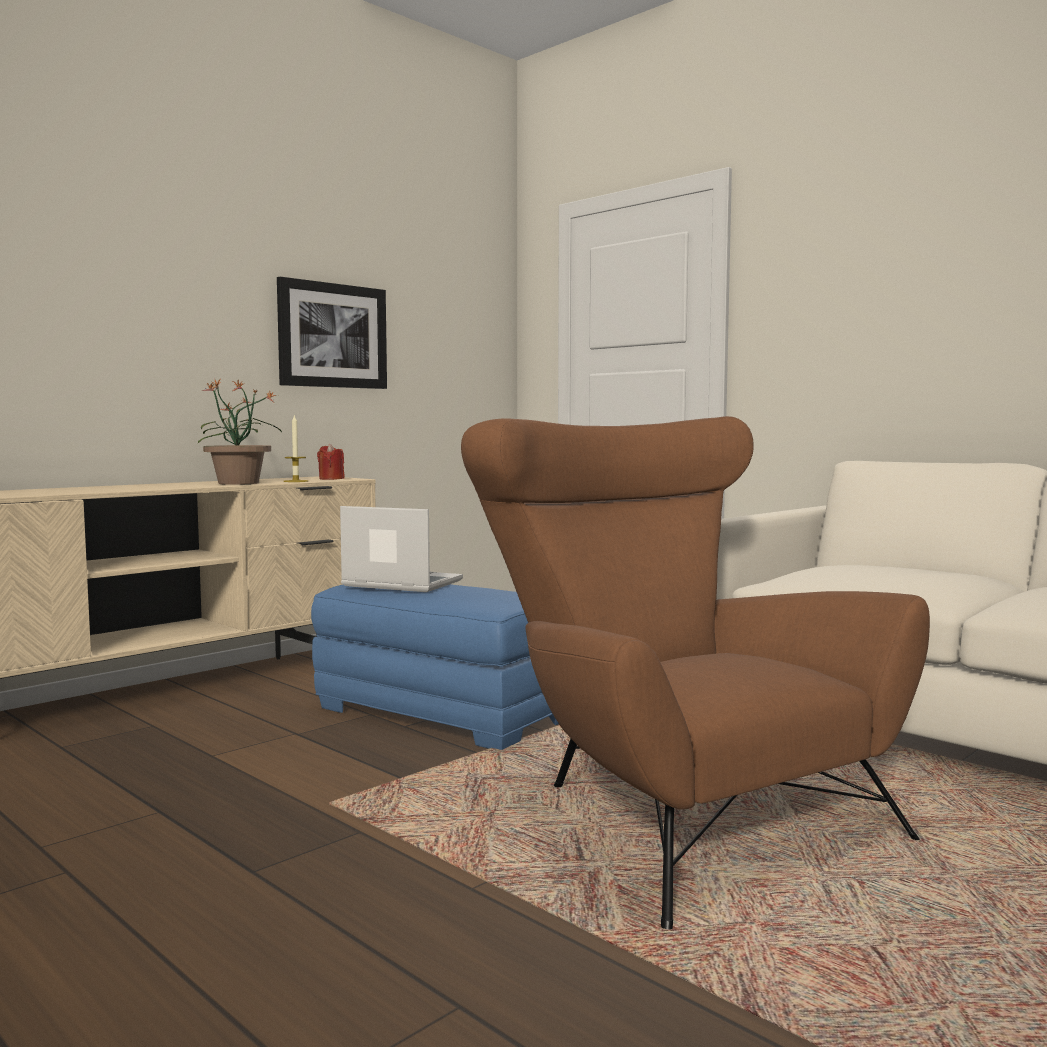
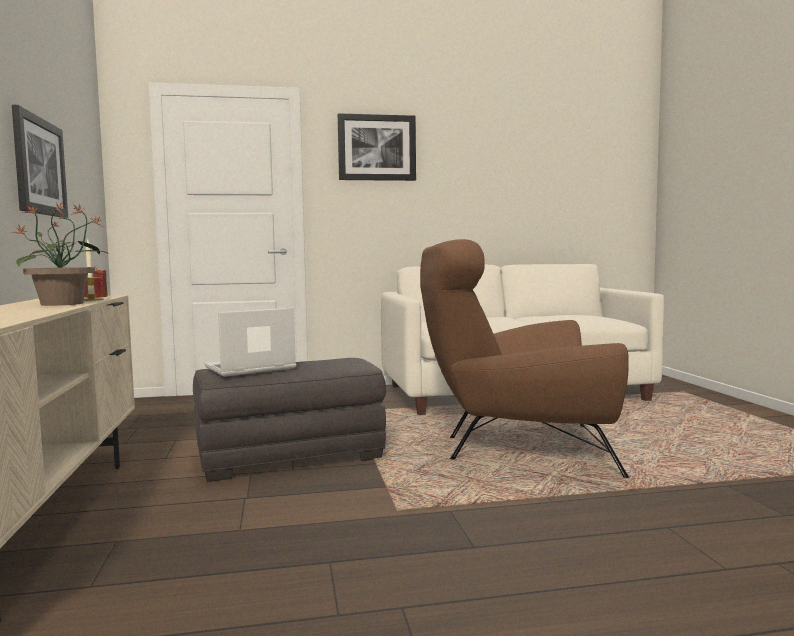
camera: 55 degrees left, 0 degrees up
(442, 713) = (289, 456): blue ottoman -> grey ottoman
(843, 244) = (377, 148): none -> picture

